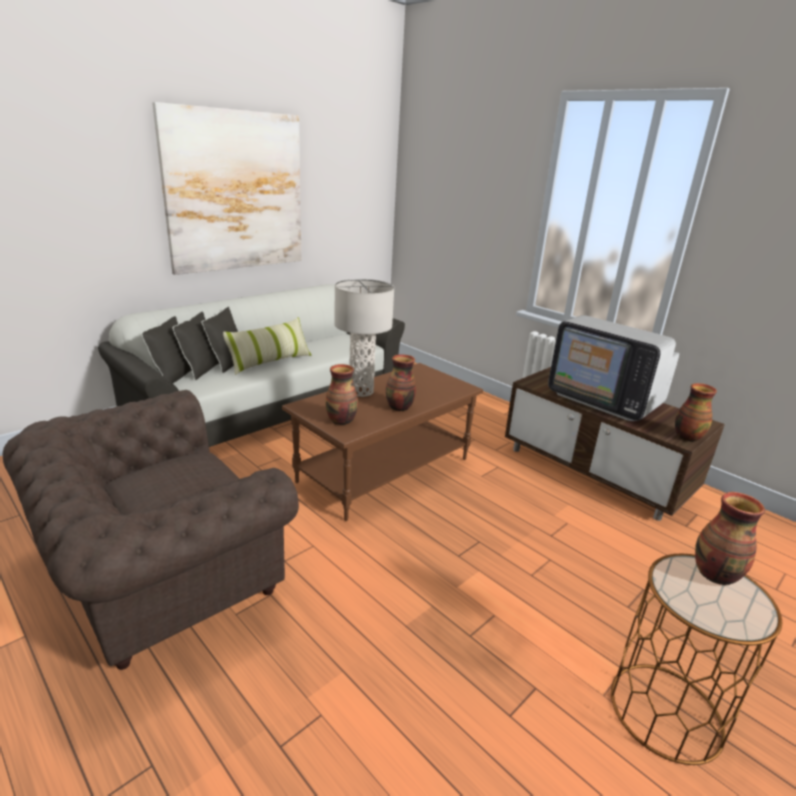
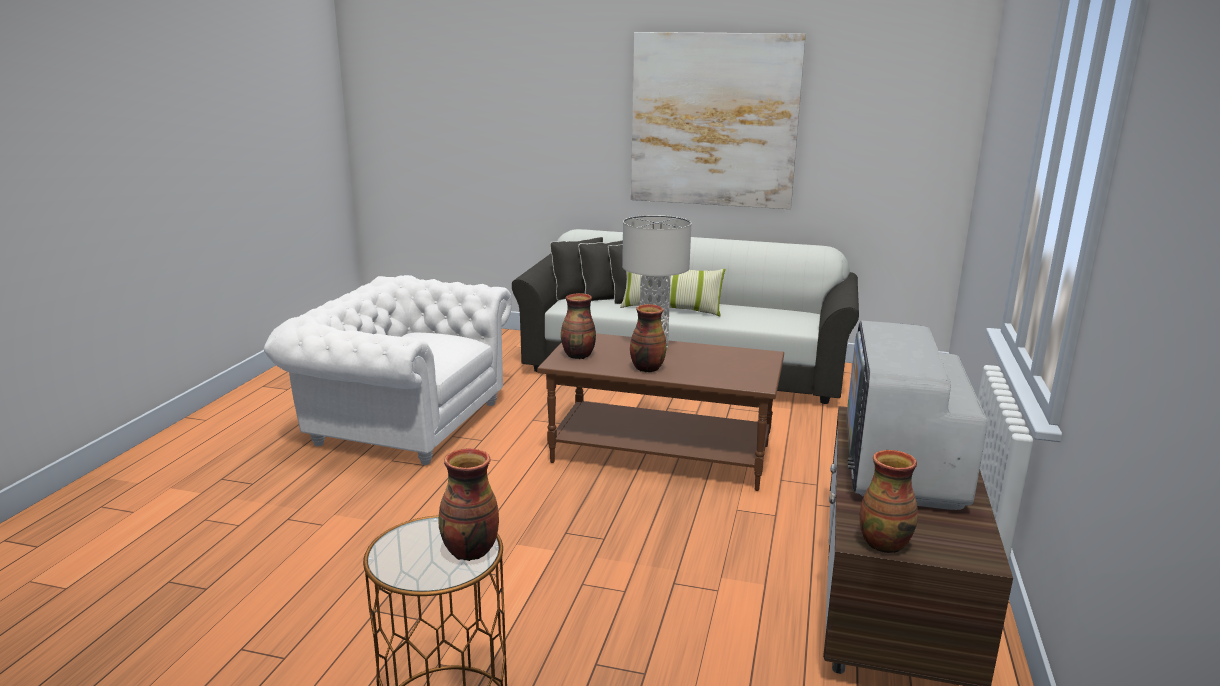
camera: 60 degrees right, 5 degrees down
(159, 578) = (403, 422): brown armchair -> white armchair

